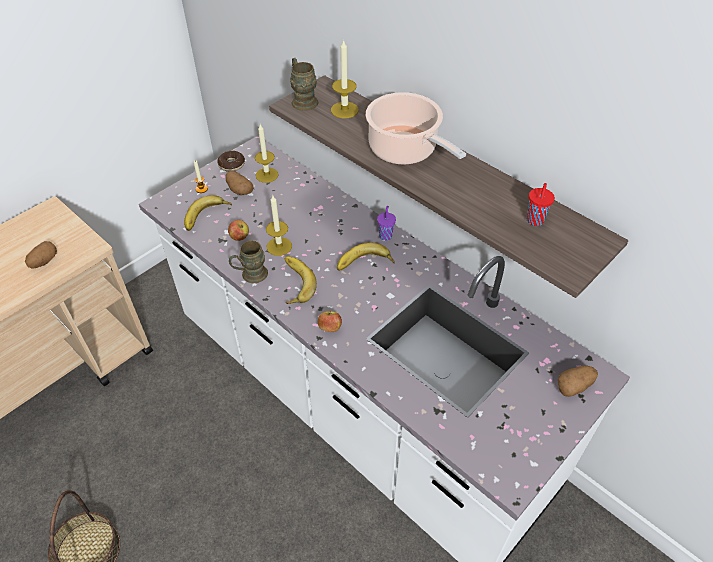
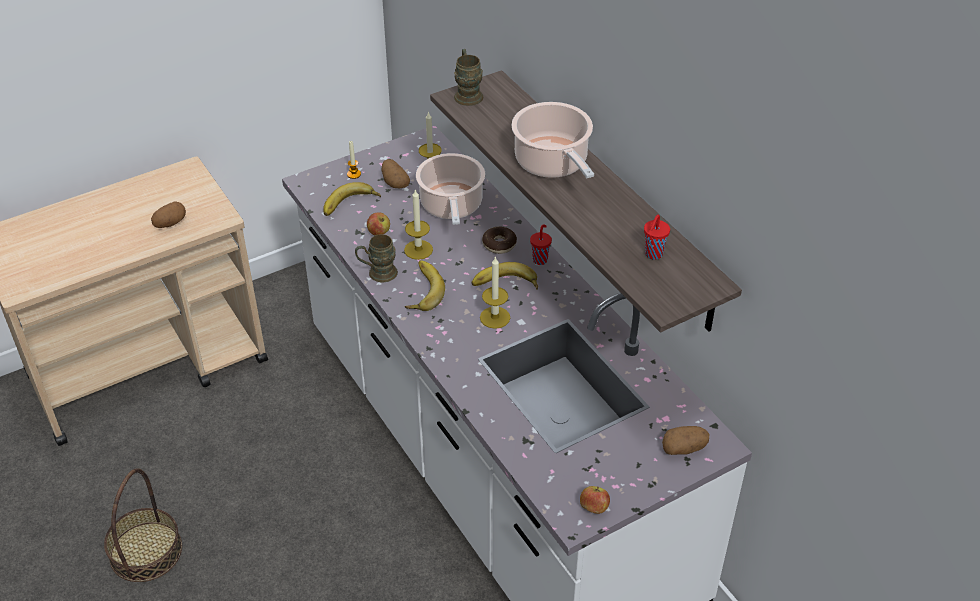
camera: 15 degrees right, 5 degrees down
(231, 165) = (395, 153): donut -> donut (499, 244)
(294, 202) = (451, 206): none -> cooking pot
(330, 328) = (443, 341): apple -> apple (594, 508)
(344, 110) = (507, 111): candle -> candle (495, 317)
(385, 235) = (540, 259): purple cup -> red cup

